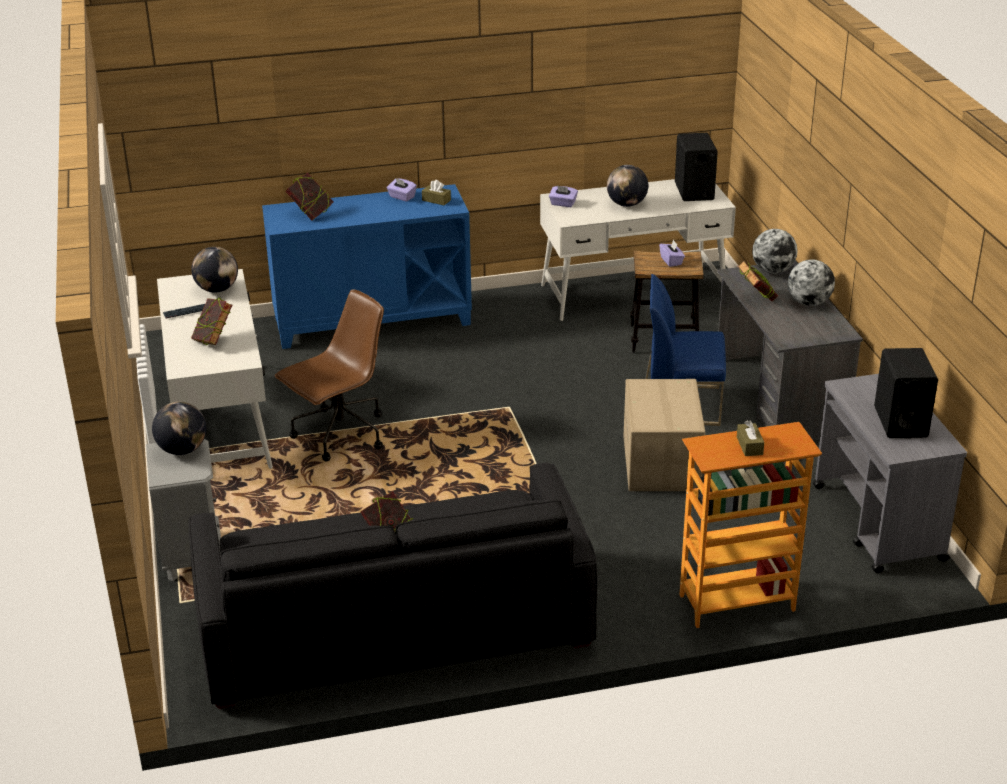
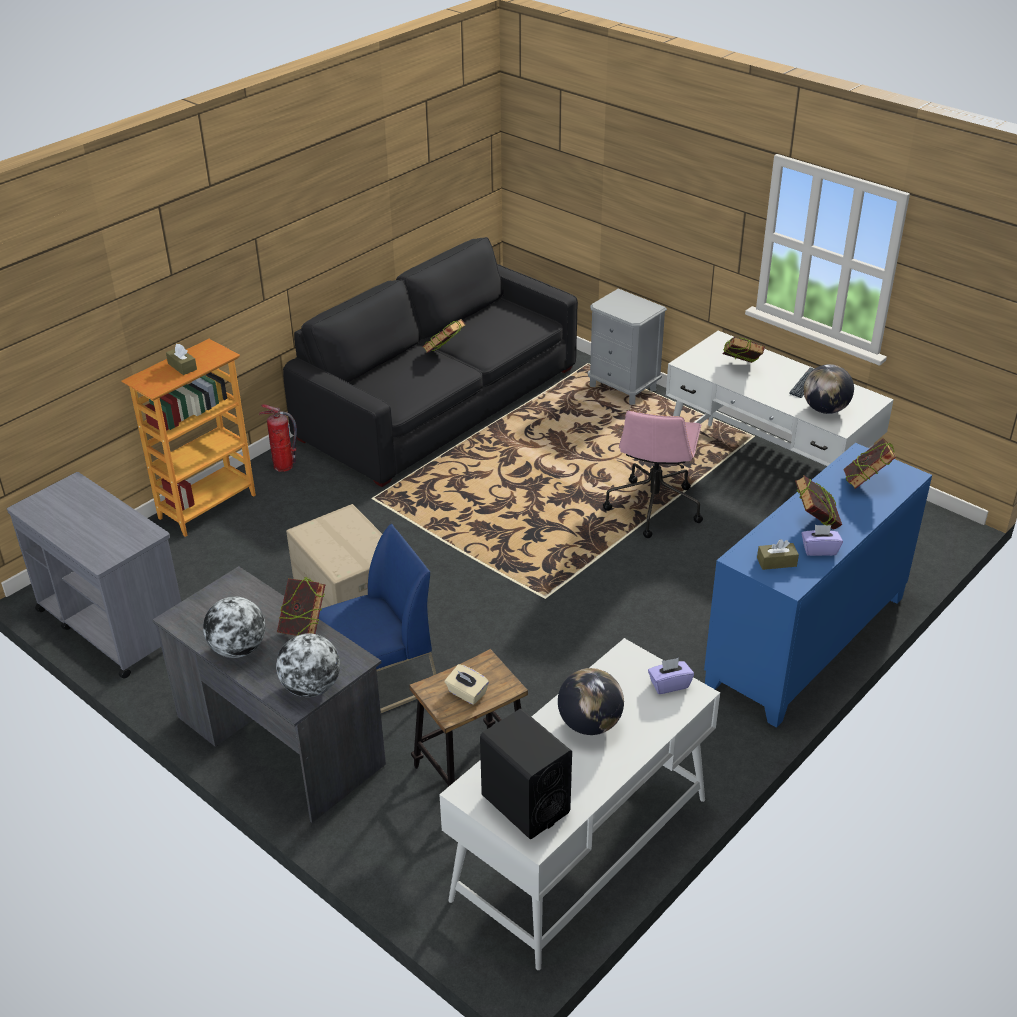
camera: 145 degrees right, 5 degrees up
(182, 450) = (635, 312): globe -> none
(339, 435) = (653, 506): brown office chair -> pink office chair
(380, 208) = (815, 523): none -> book
(627, 617) = (283, 466): none -> fire extinguisher
(671, 261) = (466, 693): purple tissue box -> beige tissue box
(900, 422) = (77, 515): black speaker -> none

